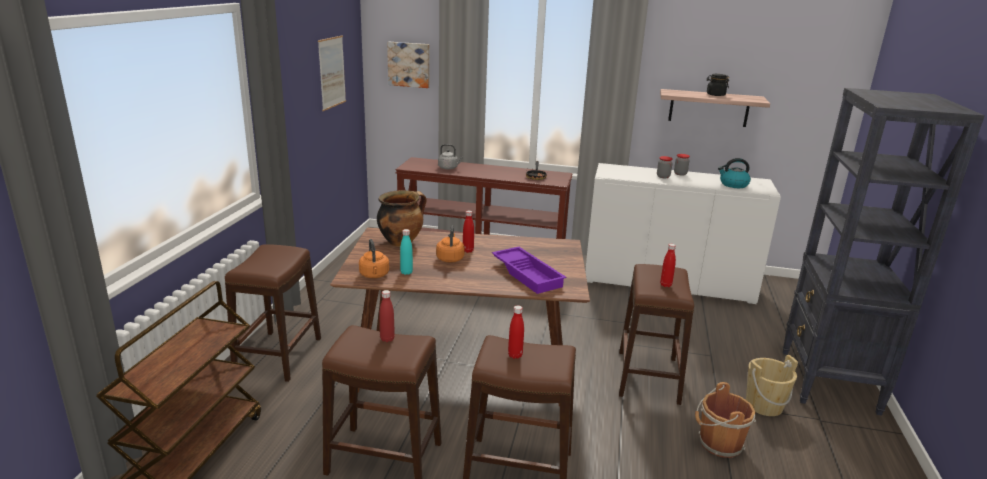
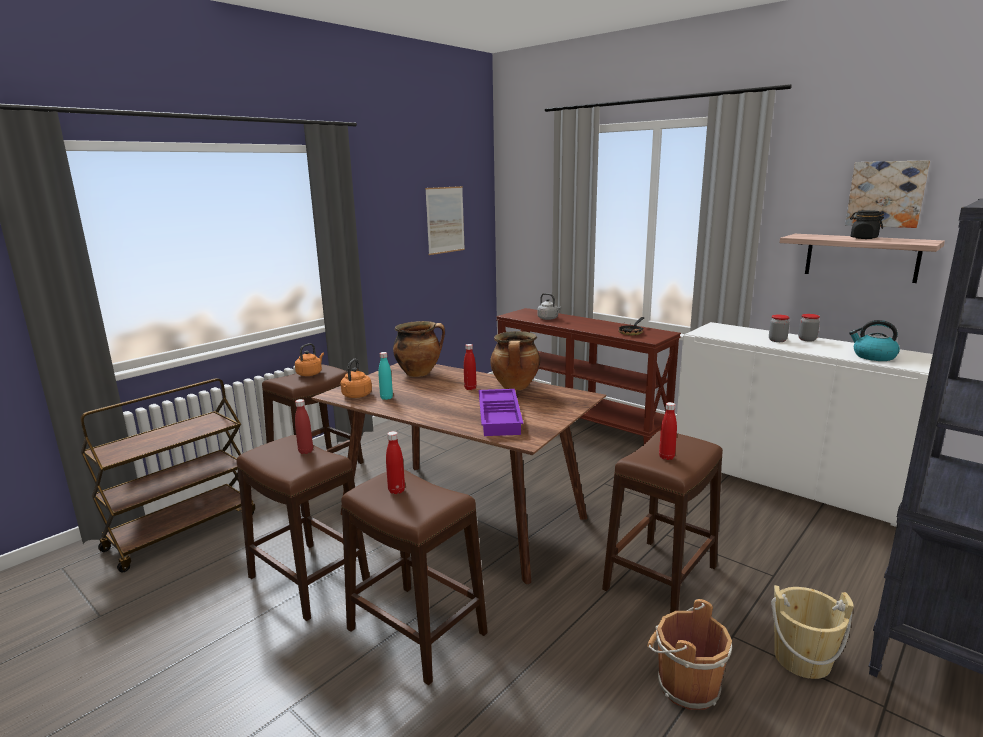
camera: 30 degrees right, 5 degrees down
(409, 64) = (532, 215): picture -> picture (886, 194)
(450, 258) = (443, 392): orange kettle -> orange kettle (310, 373)
(504, 243) = (516, 387): none -> cooking pot

